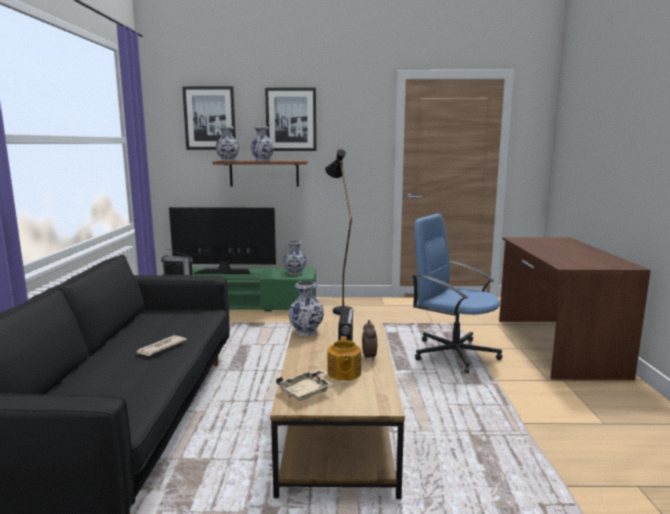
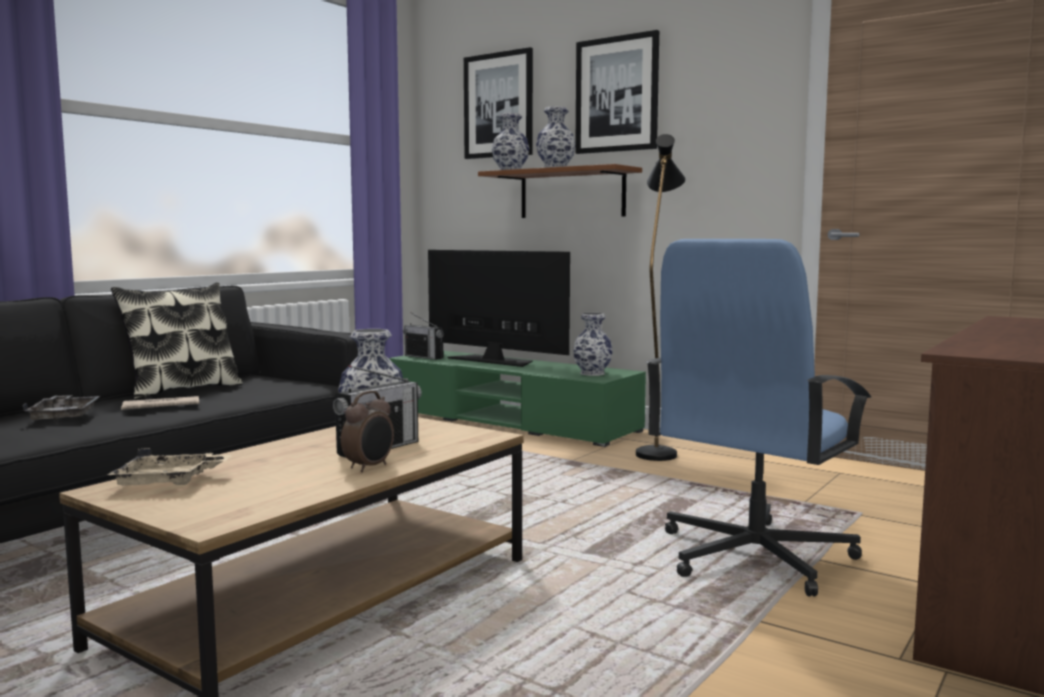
camera: 35 degrees right, 5 degrees down
(116, 369) = (65, 416): none -> grey tray
(129, 332) = (182, 390): none -> pillow
(343, 373) = (276, 475): teapot -> none
(453, 353) = (752, 556): blue office chair -> blue office chair turned 120 degrees counterclockwise

